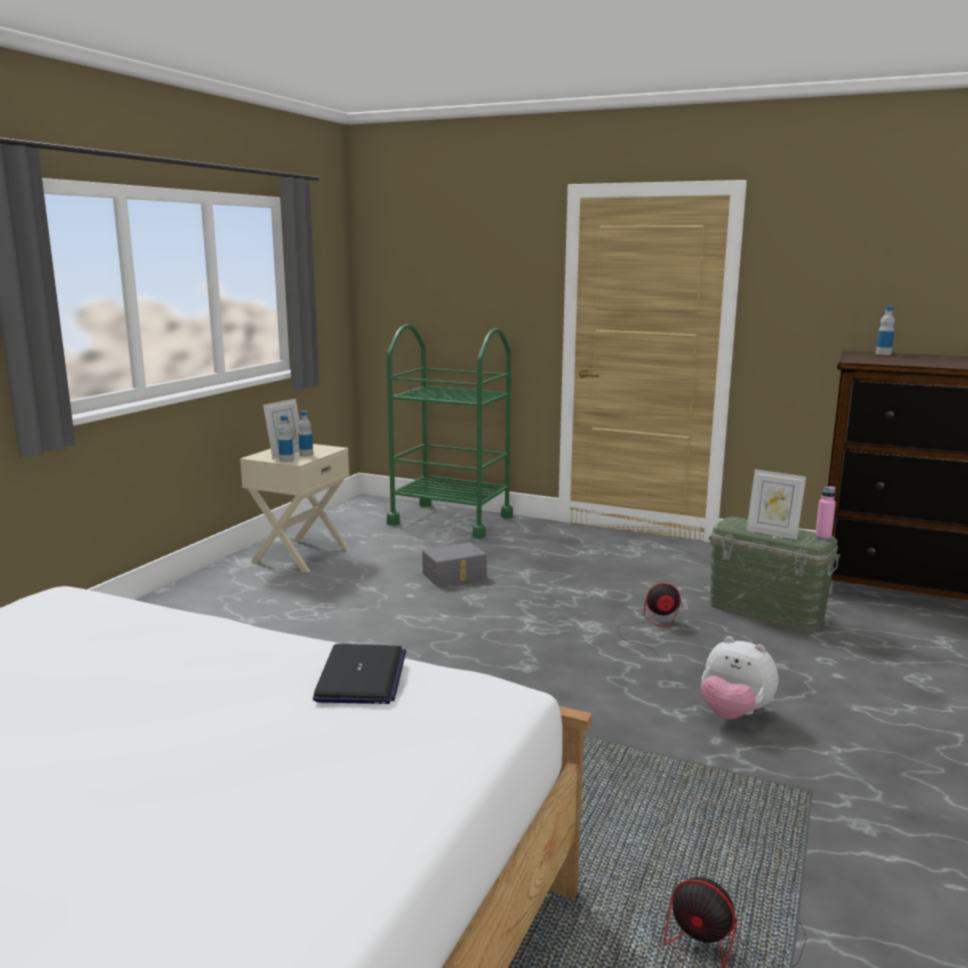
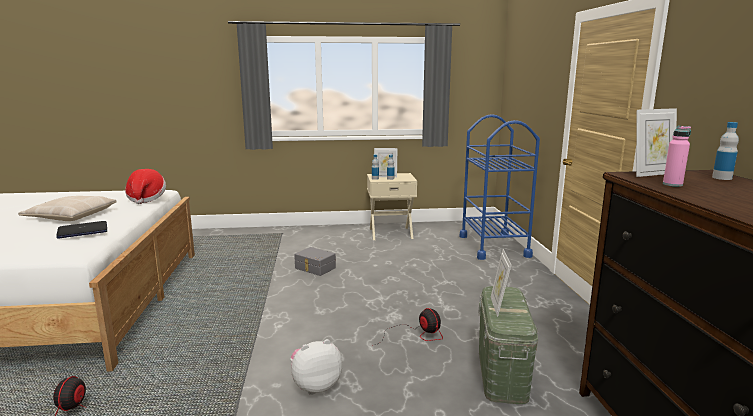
camera: 60 degrees right, 0 degrees up
(131, 610) = (146, 199): none -> hat
(146, 698) = (71, 216): none -> beige pillow
(451, 520) = (493, 246): green cart -> blue cart
(455, 576) = (414, 267): grey storage box -> grey storage box (314, 268)
(734, 714) = (315, 386): plush toy -> plush toy turned 60 degrees clockwise
(823, 537) = (523, 326): pink bottle -> pink bottle (672, 184)
(858, 358) = (651, 174): none -> picture frame

